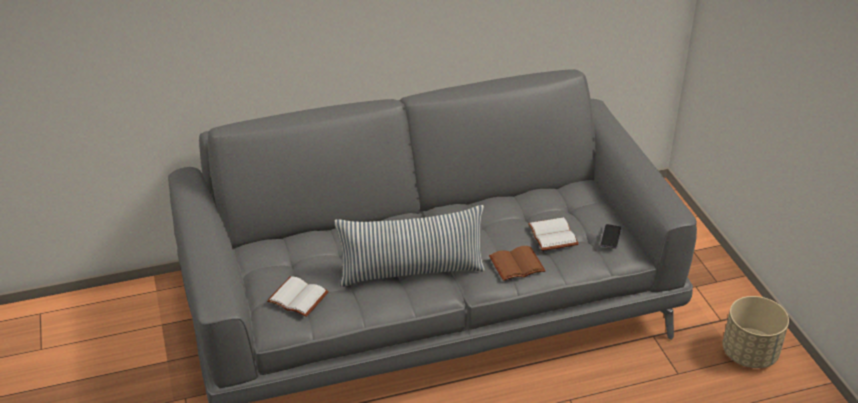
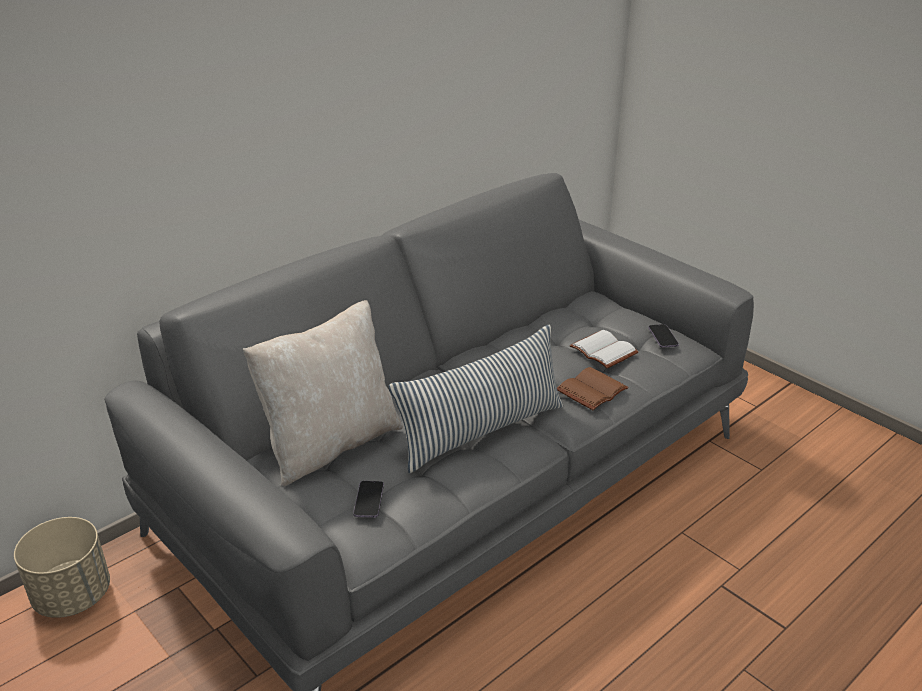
camera: 25 degrees left, 5 degrees down
(299, 297) = (369, 500): white book -> phone
(303, 249) = (330, 444): none -> beige pillow
(749, 353) = (807, 429): beige planter -> beige planter (73, 595)

